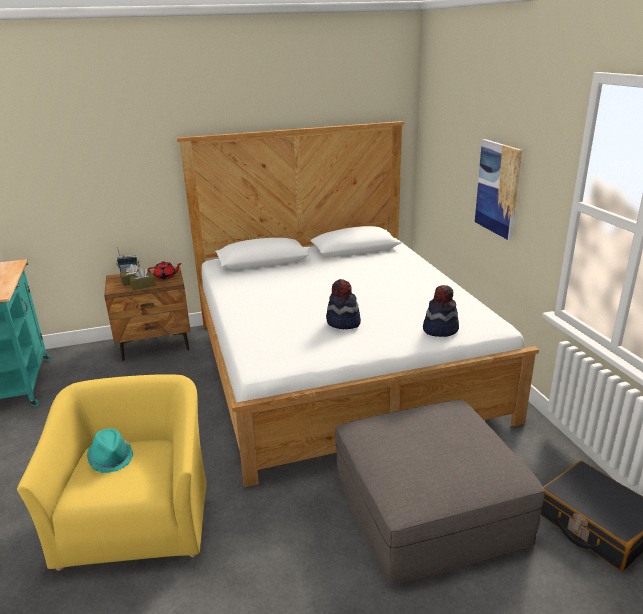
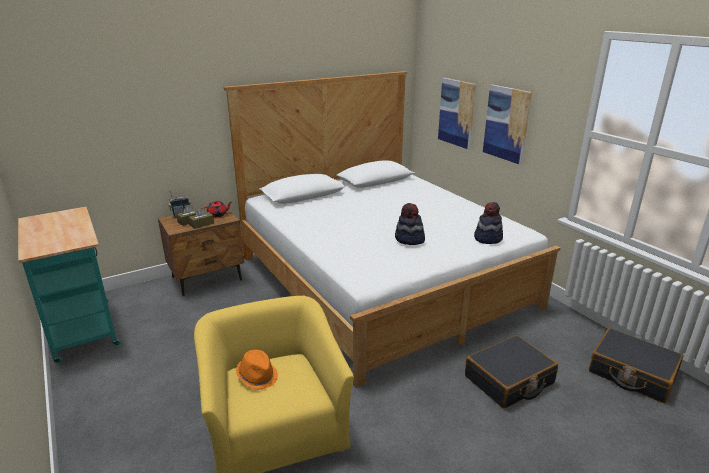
camera: 15 degrees left, 0 degrees up
(111, 458) = (257, 376): turquoise hat -> orange hat
(427, 507) = (509, 380): grey ottoman -> black suitcase
(453, 172) = (457, 113): none -> picture

